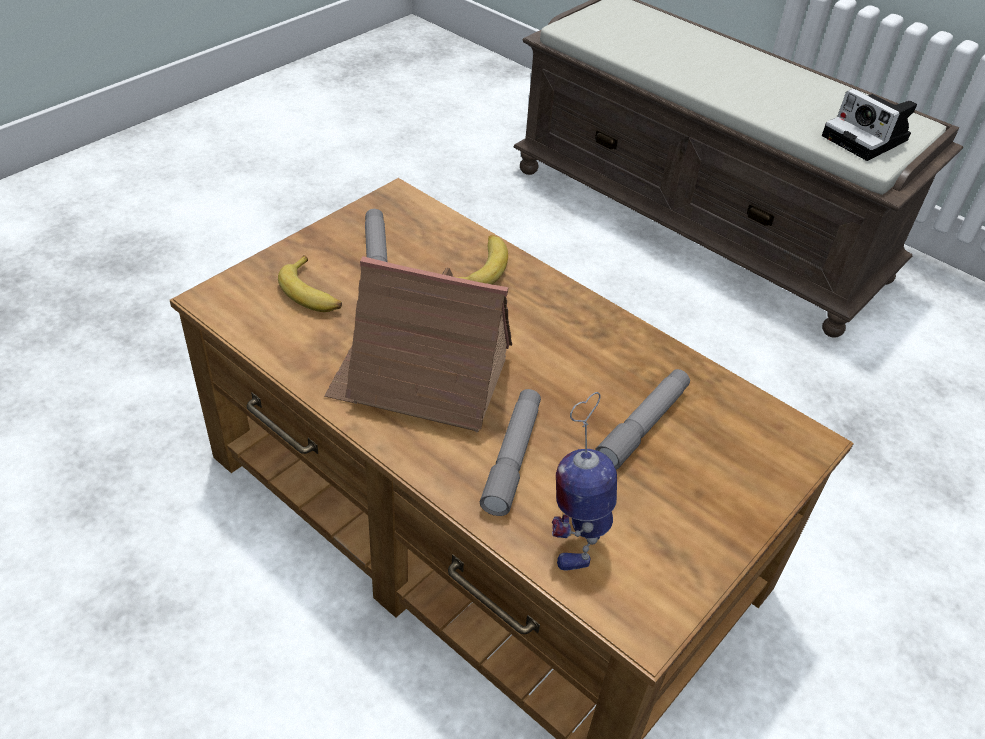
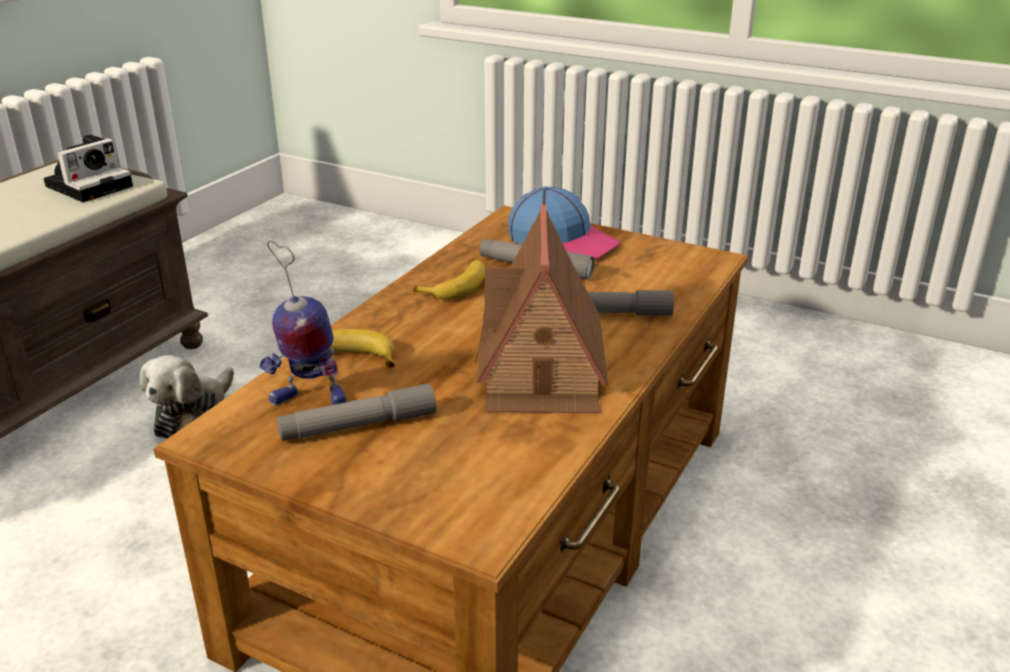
camera: 100 degrees left, 15 degrees down
(312, 293) = (438, 458): banana -> banana (457, 286)
(576, 537) = (663, 283): toy robot -> toy robot (308, 399)
(701, 331) = (194, 415): none -> plush toy
(721, 471) = (562, 241): none -> cap

